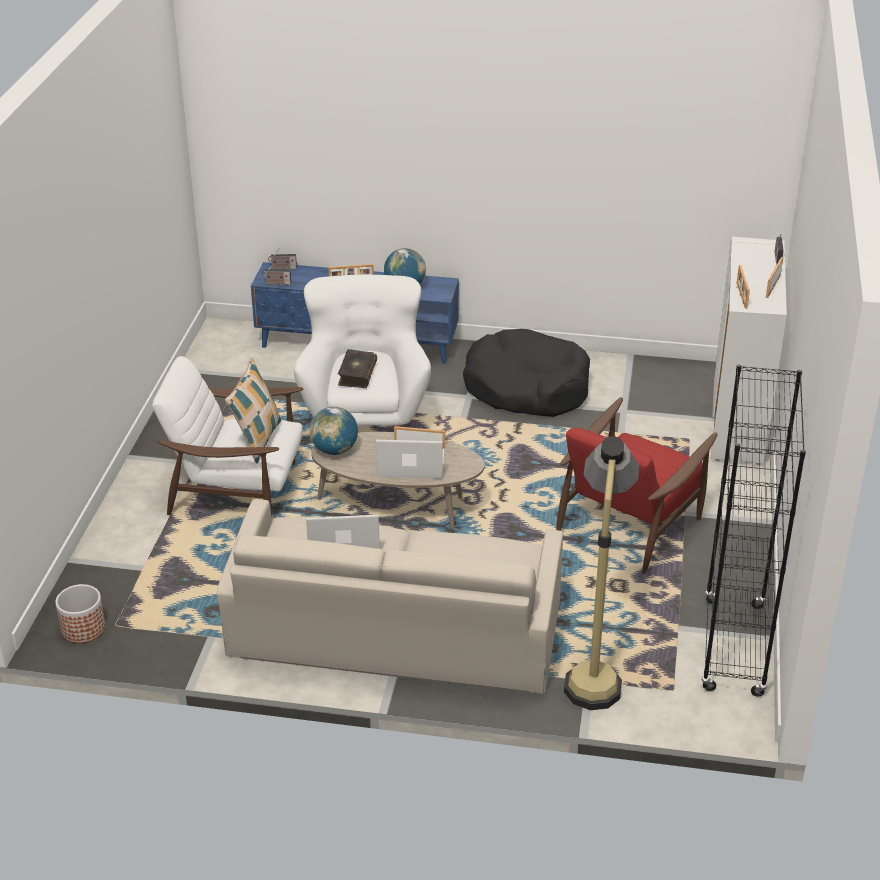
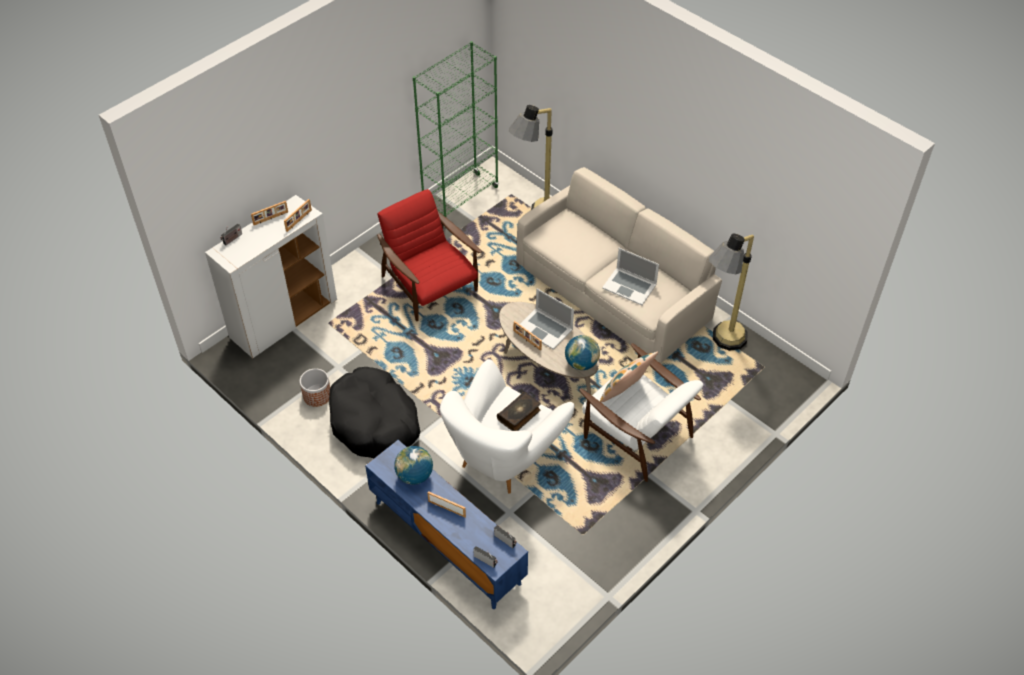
camera: 145 degrees left, 15 degrees up
(83, 629) = (783, 374): planter -> planter (317, 395)
(193, 623) = (719, 346): none -> floor lamp
(629, 523) = (430, 286): red armchair -> red armchair turned 105 degrees counterclockwise
(733, 648) = (460, 198): black bookcase -> green bookcase

